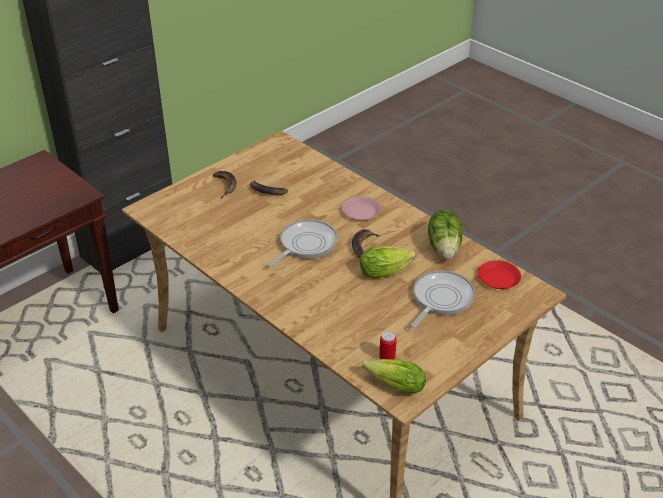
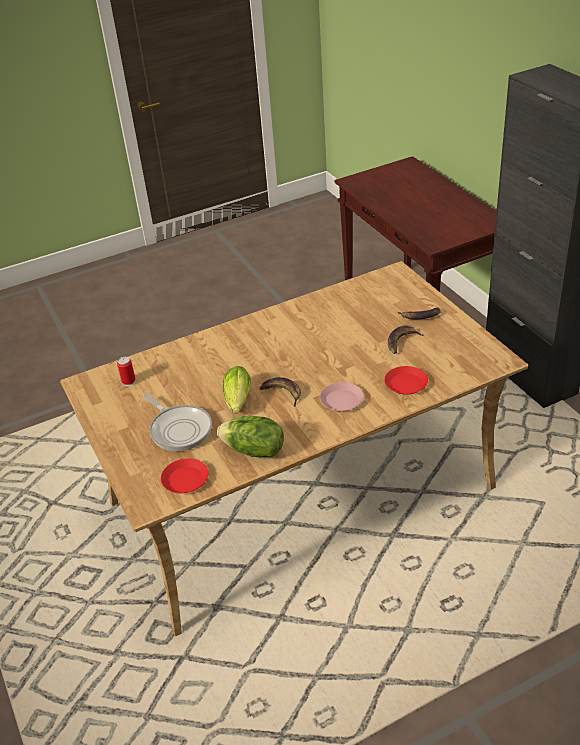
camera: 110 degrees right, 0 degrees up
(305, 245) = (302, 356): frying pan -> none
(326, 182) = (405, 384): none -> red plate
(392, 384) = (100, 379): lettuce -> none

